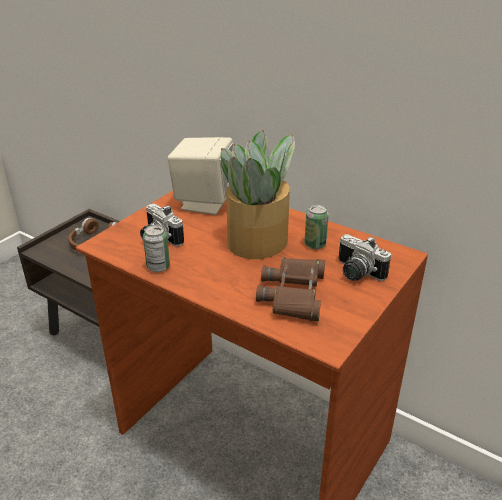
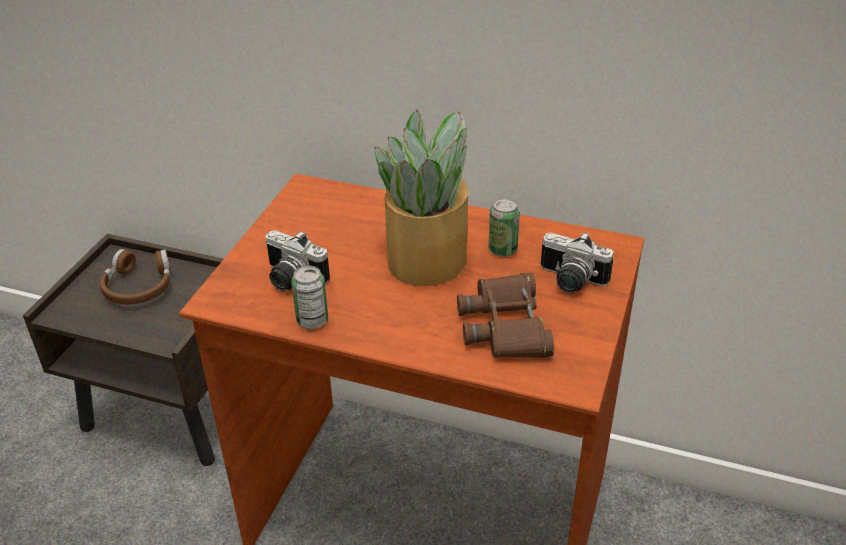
camera: 15 degrees left, 5 degrees up
(204, 202) = (328, 211): beige speaker -> none

